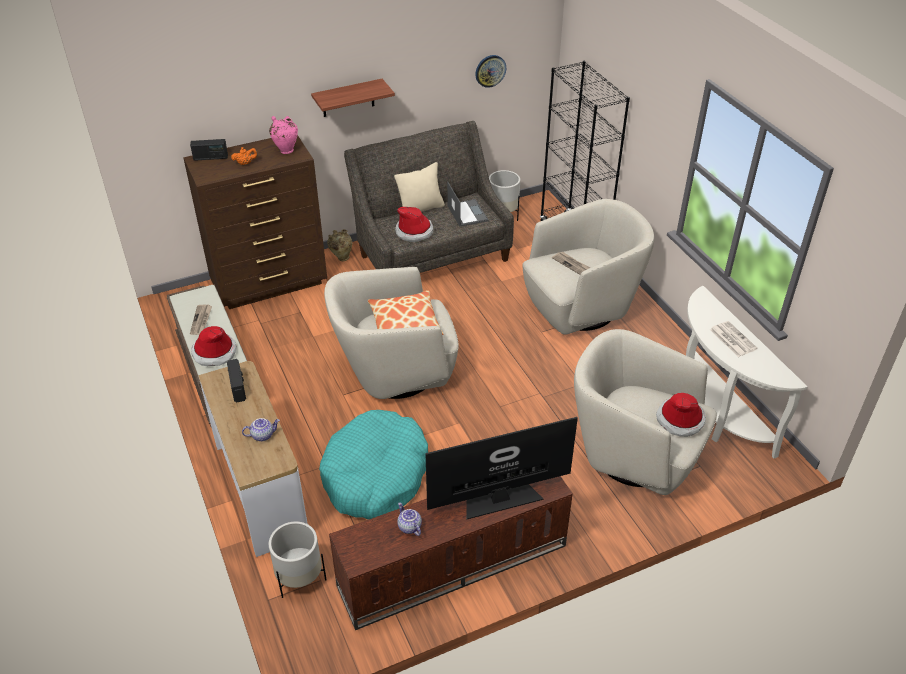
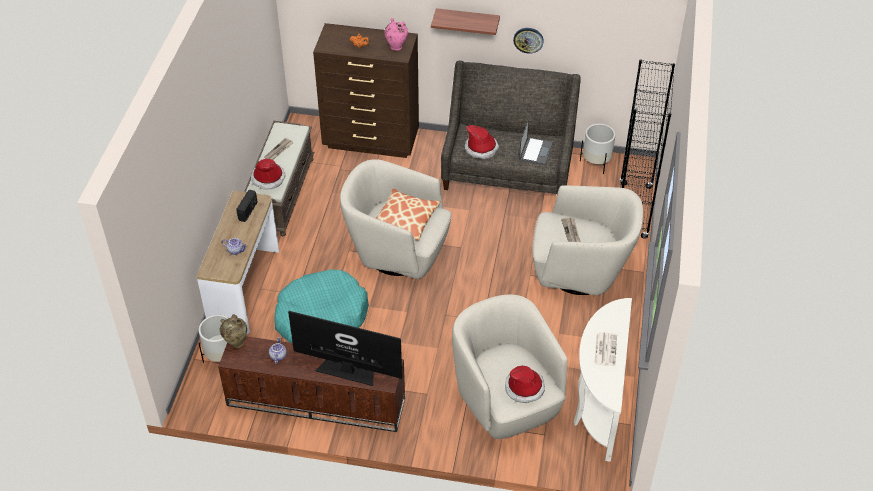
camera: 35 degrees right, 5 degrees up
(210, 157) = (341, 31): radio -> none
(341, 258) = (438, 143): beige vase -> beige vase (236, 342)
(420, 209) = (504, 131): beige pillow -> none
(490, 70) = (604, 39): wall clock -> wall clock (528, 40)

